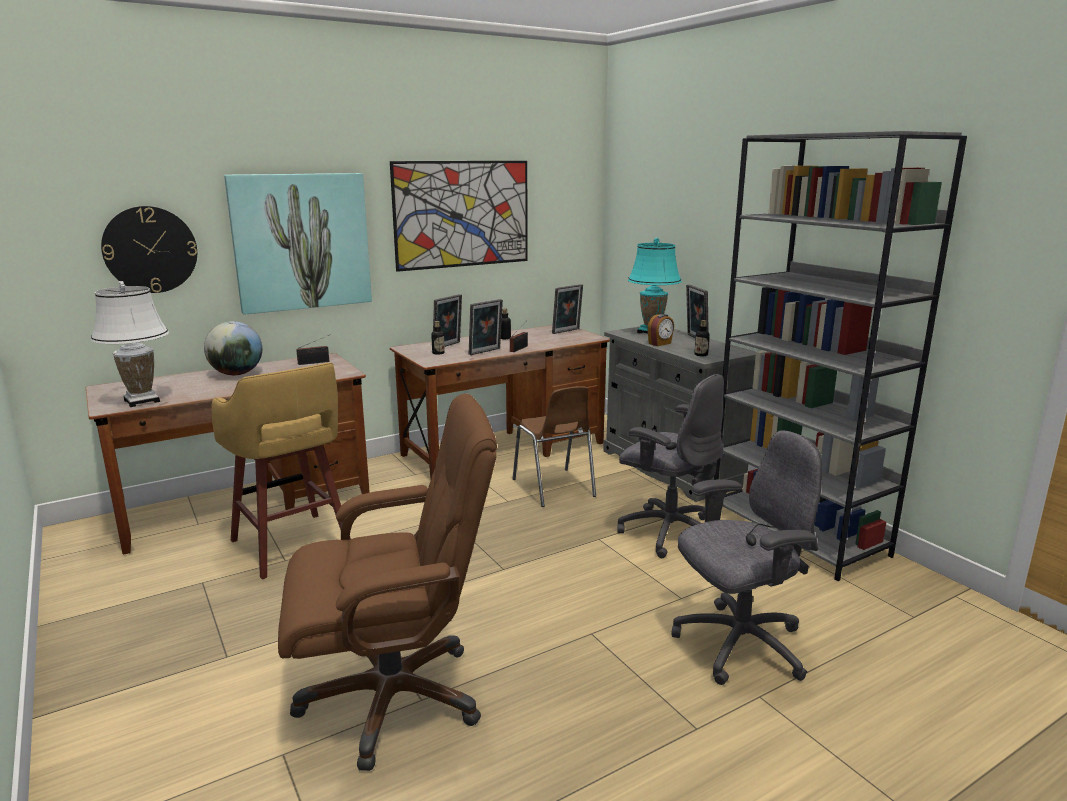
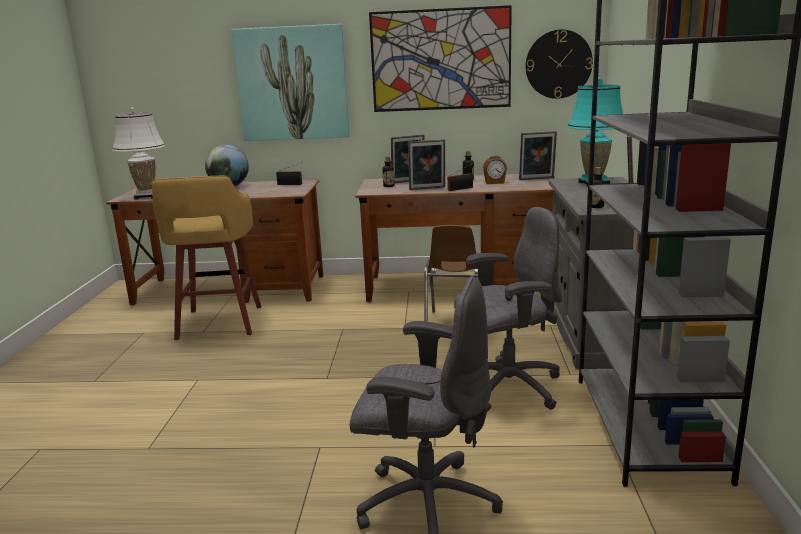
camera: 35 degrees right, 0 degrees up
(150, 249) = (182, 87): wall clock -> wall clock (558, 64)
(394, 697) = (137, 440): brown office chair -> none
(660, 343) = (577, 193): alarm clock -> alarm clock (494, 182)
(668, 532) = (507, 387): grey office chair -> grey office chair turned 90 degrees counterclockwise

